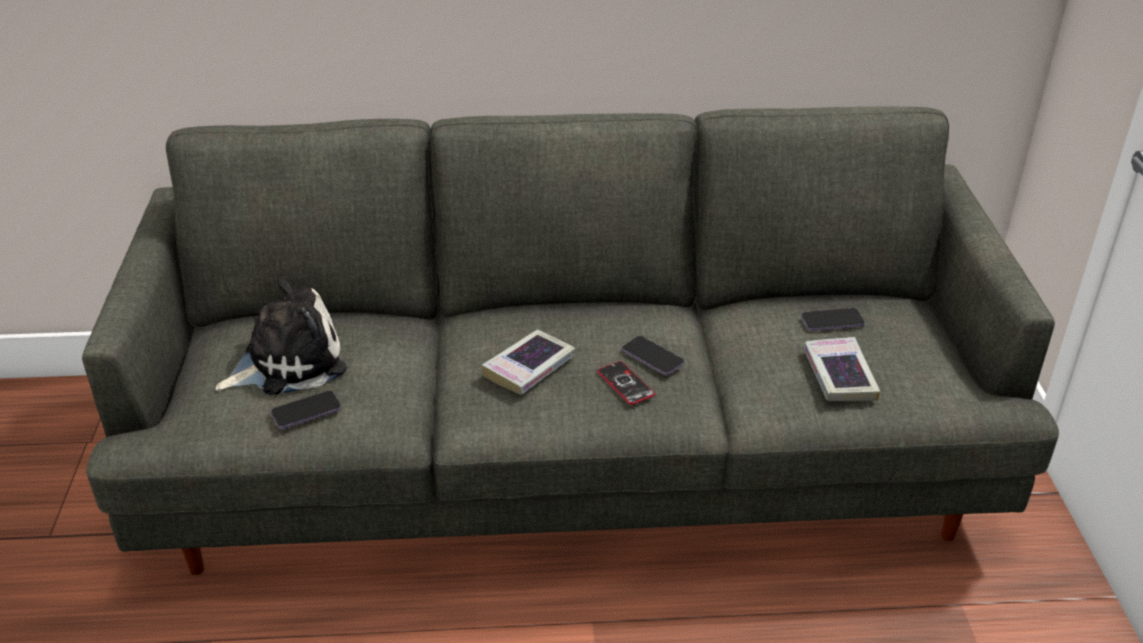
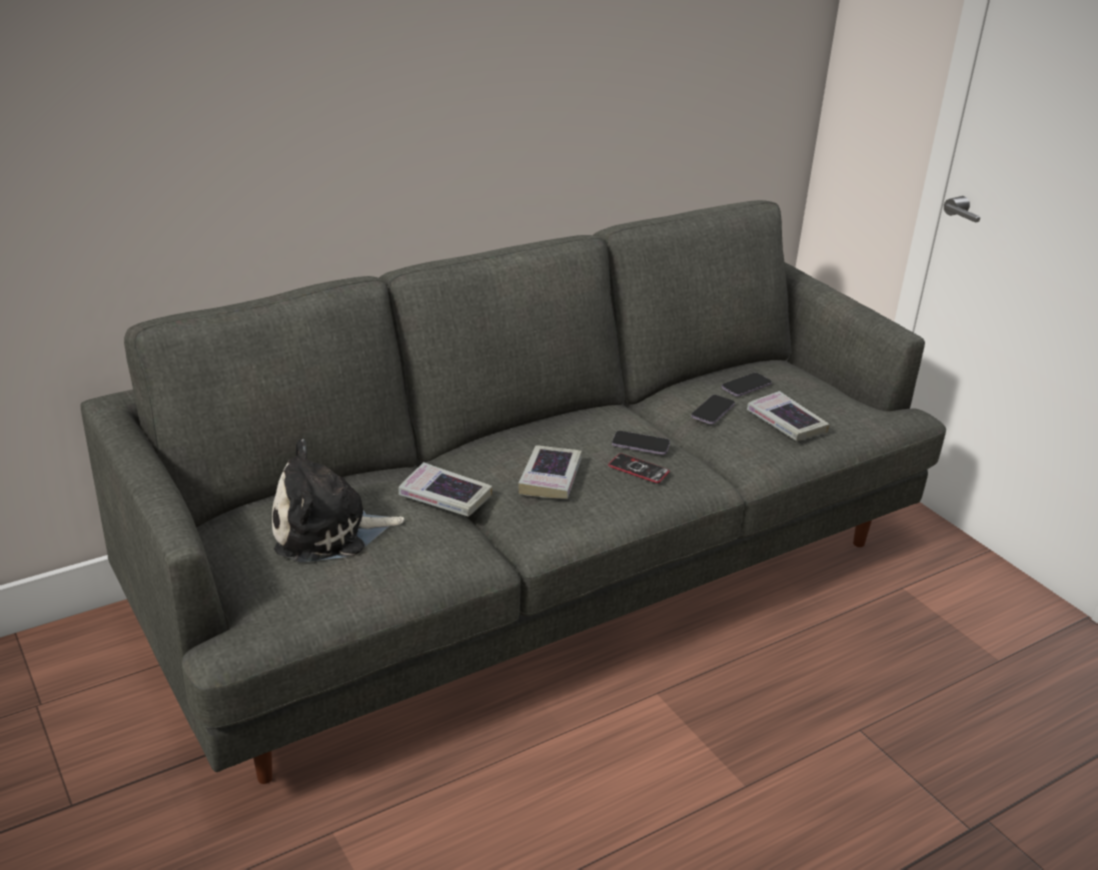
camera: 30 degrees left, 5 degrees down
(288, 362) = (328, 531): plush toy -> plush toy turned 135 degrees counterclockwise
(306, 412) = (388, 565): phone -> phone (712, 411)
(418, 358) = (445, 497): none -> book

